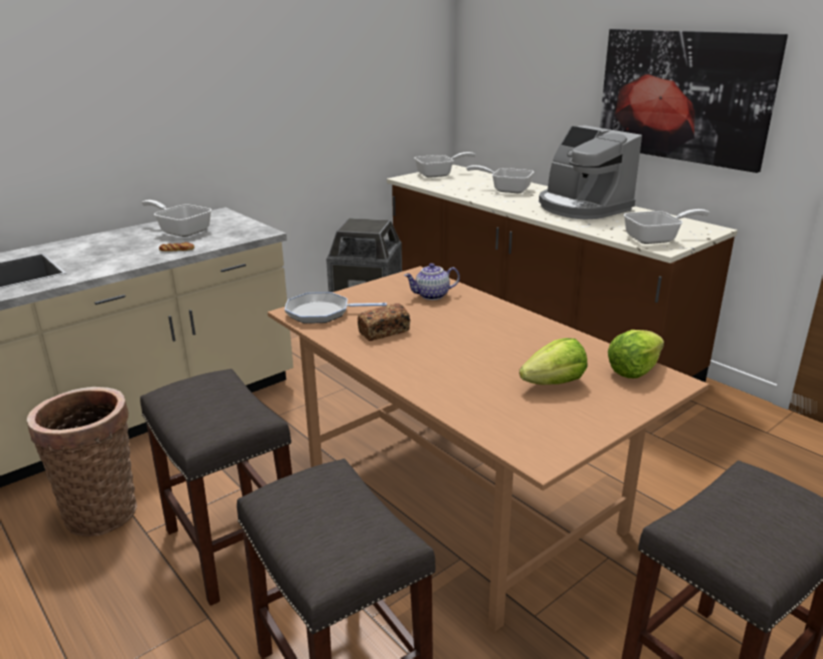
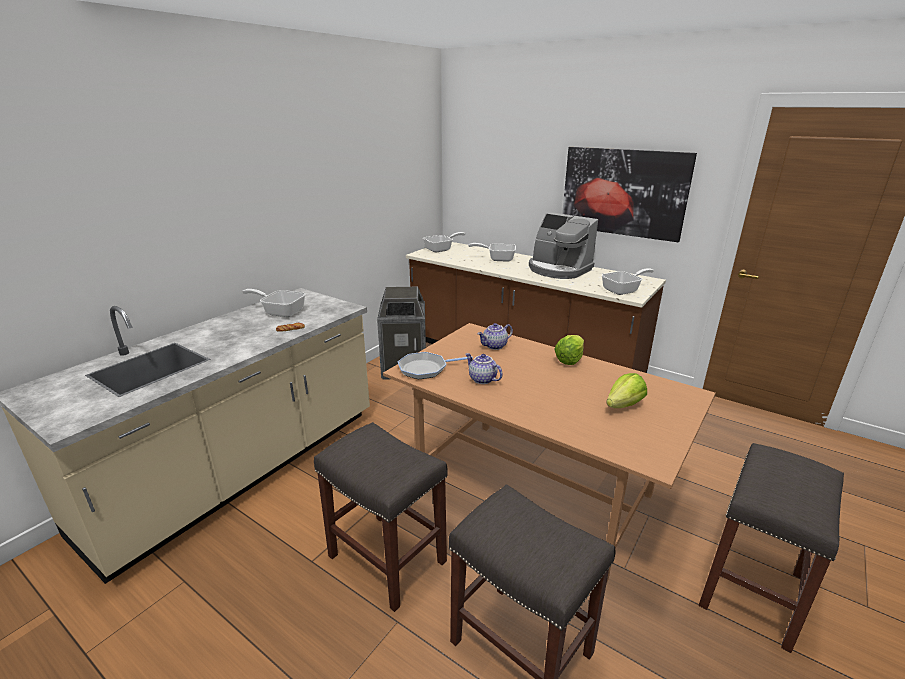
camera: 15 degrees left, 0 degrees up
(102, 510) = (265, 549): basket -> none
(384, 332) = (482, 379): bread -> teapot
(634, 370) = (665, 388): lettuce -> lettuce (569, 360)

